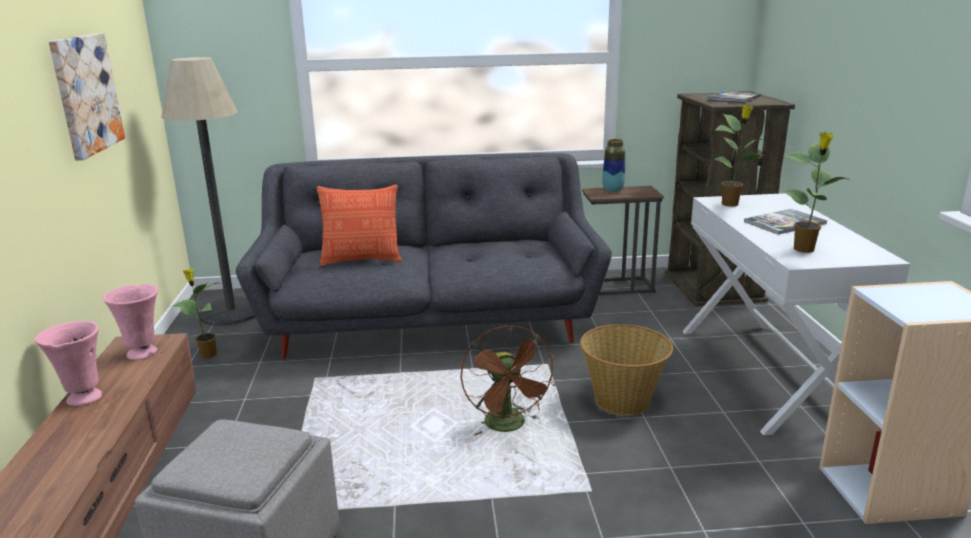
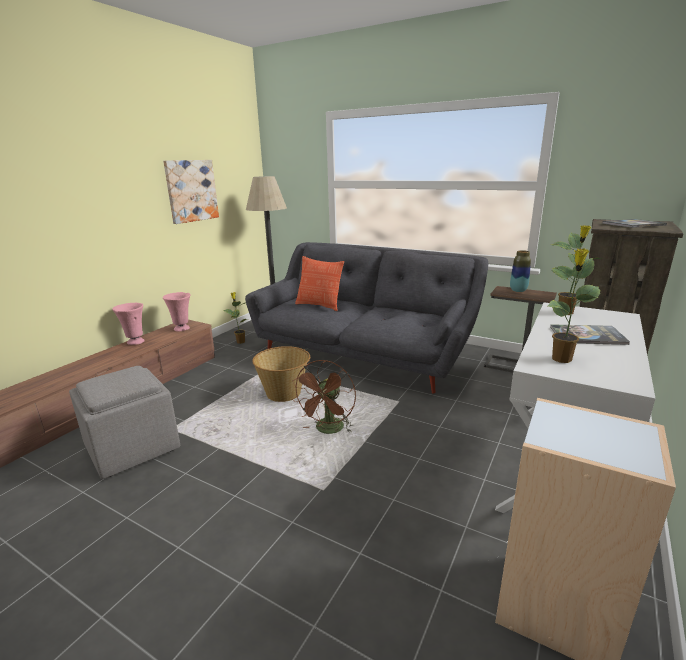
camera: 35 degrees right, 0 degrees up
(622, 400) = (419, 442): basket -> basket (284, 393)

